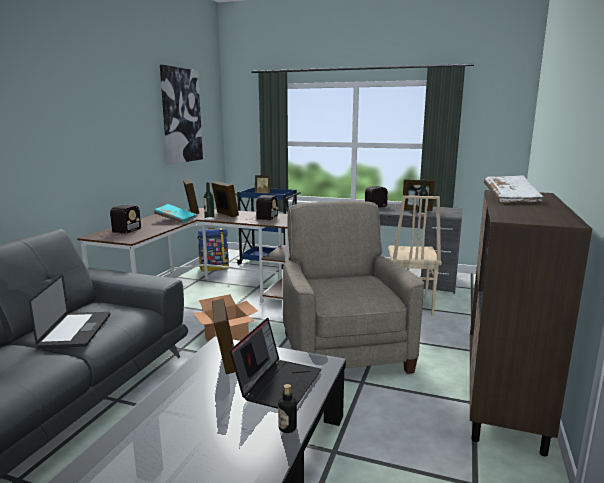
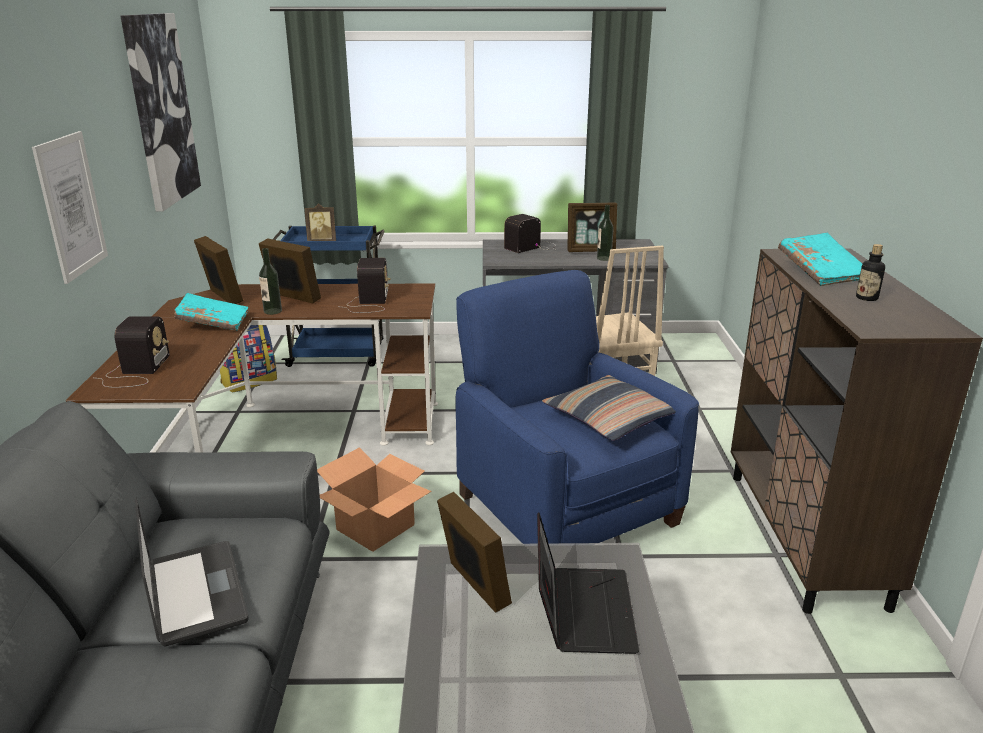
camera: 20 degrees left, 10 degrees up
(105, 145) = (71, 206): none -> picture
(287, 428) = (649, 681): bottle -> bottle (866, 298)
(344, 351) = (564, 507): beige armchair -> blue armchair
(366, 290) = (610, 419): none -> pillow
(511, 199) = (821, 273): white book -> turquoise book

